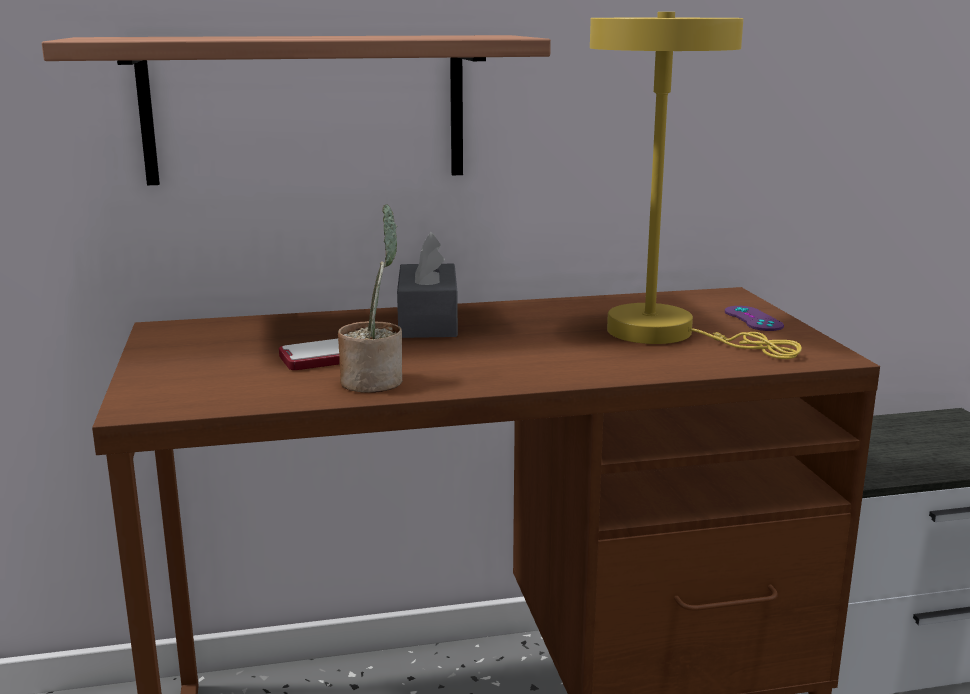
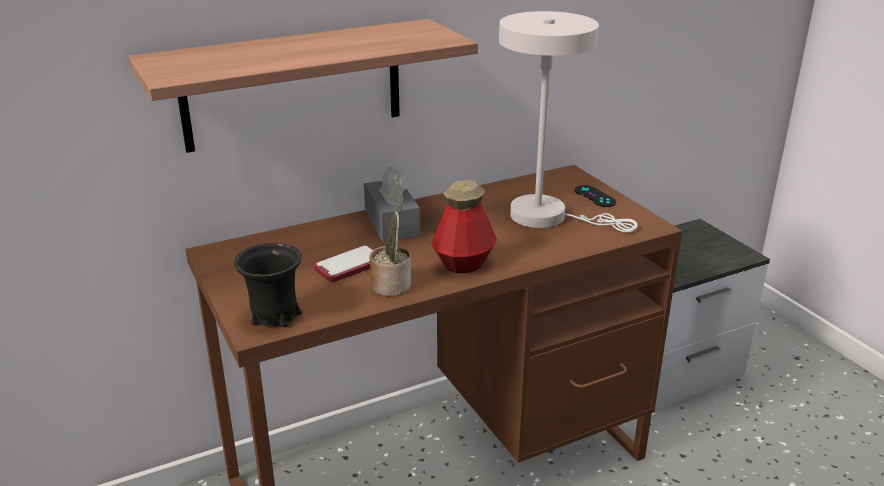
camera: 15 degrees left, 10 degrees up
(179, 394) = (274, 315): none -> black mug
(498, 369) = (463, 264): none -> bottle
(665, 333) = (548, 217): yellow table lamp -> white table lamp
(753, 319) = (594, 196): purple game controller -> black game controller

